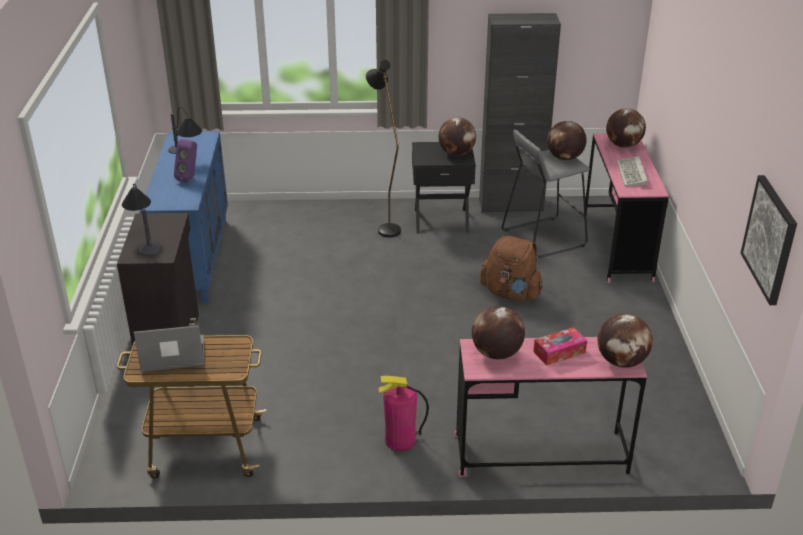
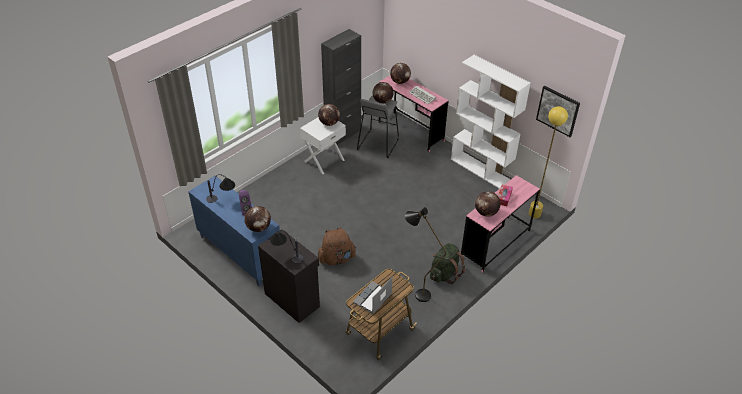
camera: 45 degrees left, 10 degrees up
(385, 227) = (304, 179): black floor lamp -> black floor lamp (417, 294)
(400, 440) = (444, 274): fire extinguisher -> green backpack
(441, 220) = (324, 160): black nightstand -> white nightstand
(511, 293) = (400, 180): brown backpack -> brown backpack (336, 258)
(621, 361) = (526, 188): globe -> globe (259, 228)
(663, 347) = (481, 170): none -> white bookcase
(673, 457) = (534, 214): none -> yellow floor lamp

